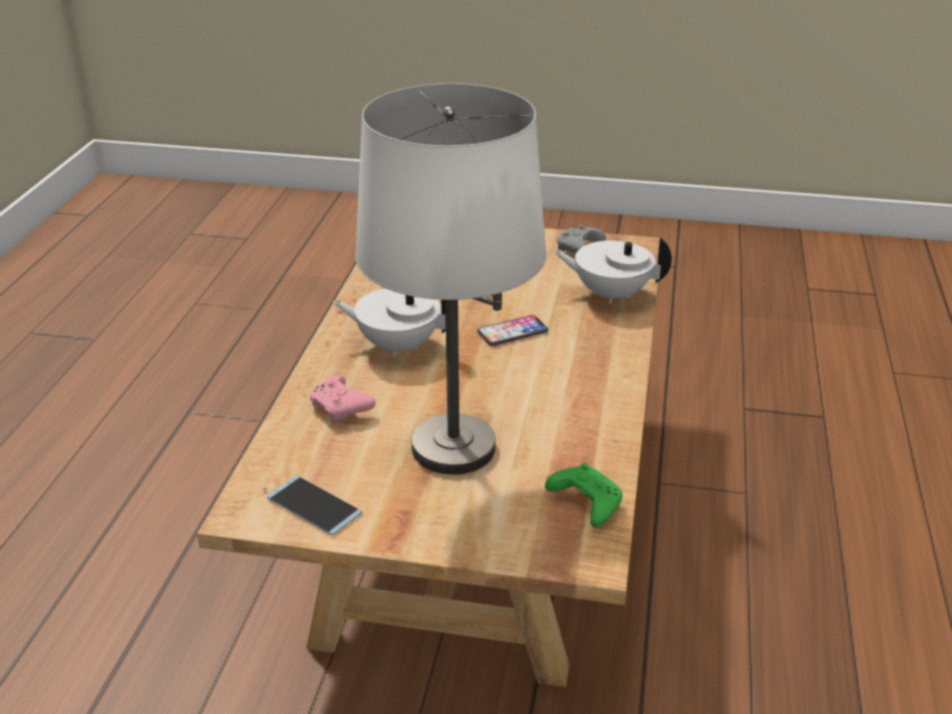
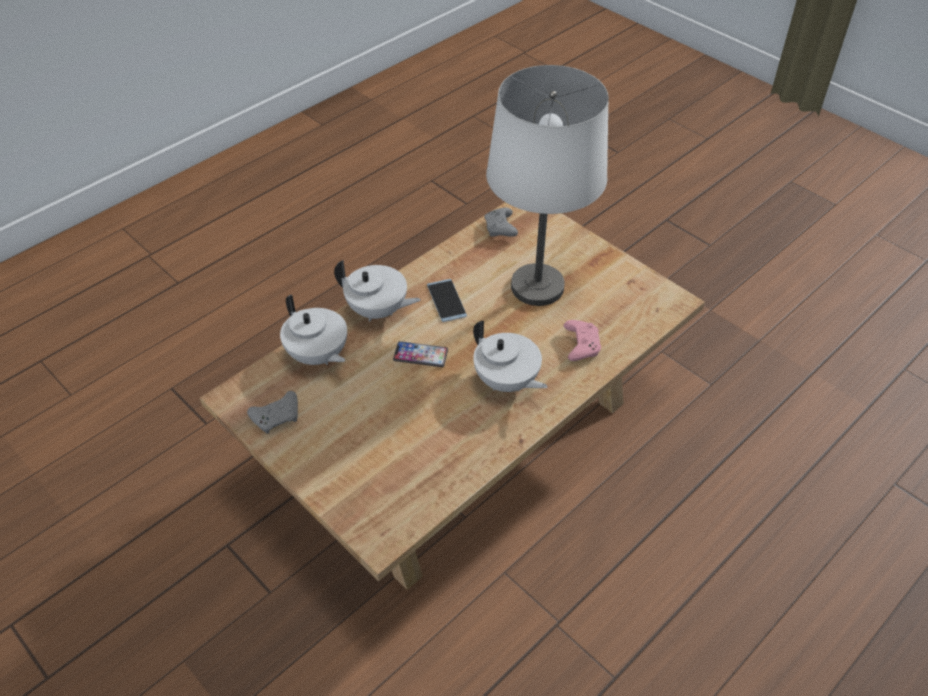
camera: 145 degrees left, 15 degrees up
(314, 506) = (636, 288): phone -> phone (446, 301)
(585, 503) = (500, 229): green game controller -> grey game controller
(608, 348) = (378, 311): none -> white teapot

